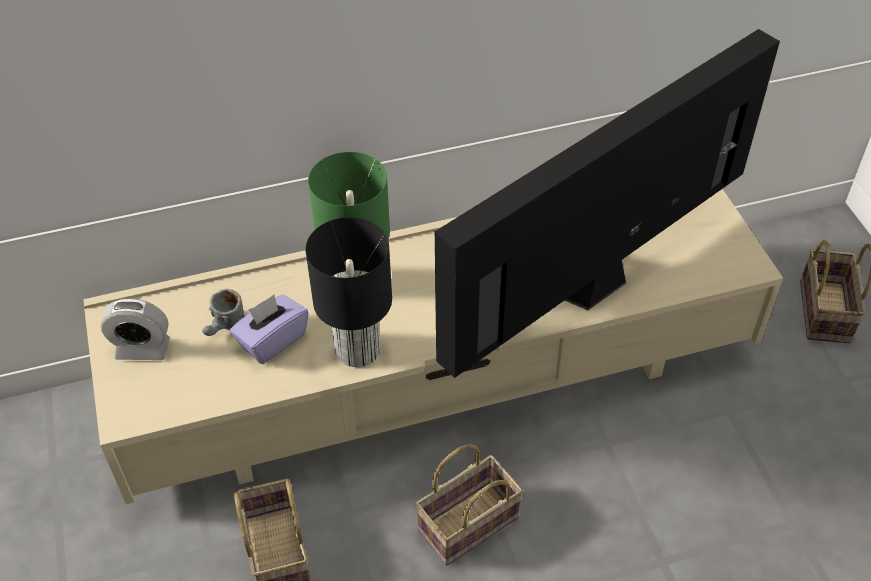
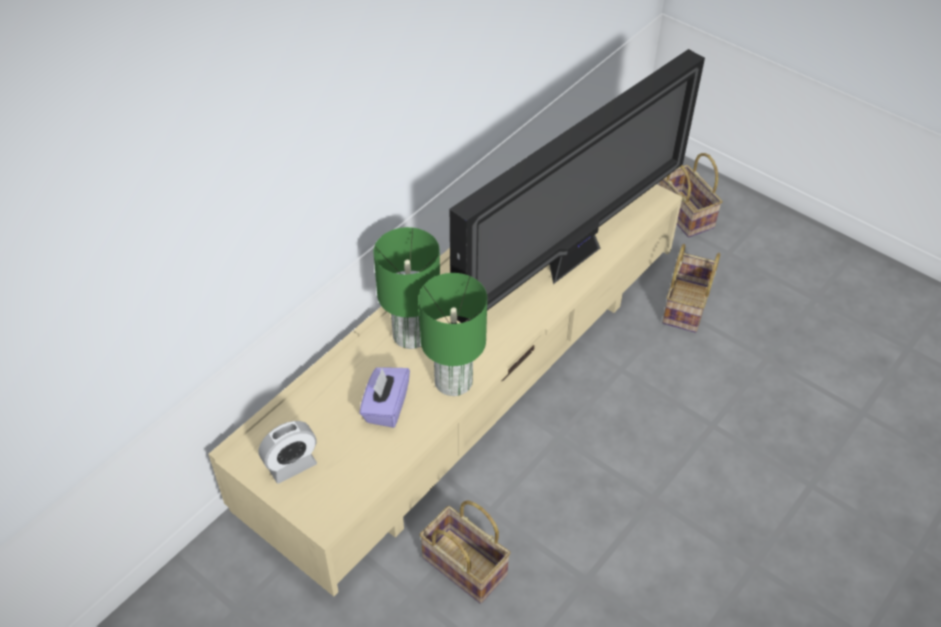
camera: 35 degrees left, 0 degrees up
(225, 327) = (342, 416): grey mug -> none
(359, 350) = (454, 381): black table lamp -> green table lamp
(467, 527) = (578, 473): basket -> basket (687, 307)
(594, 286) = (573, 258): television -> television turned 150 degrees counterclockwise

